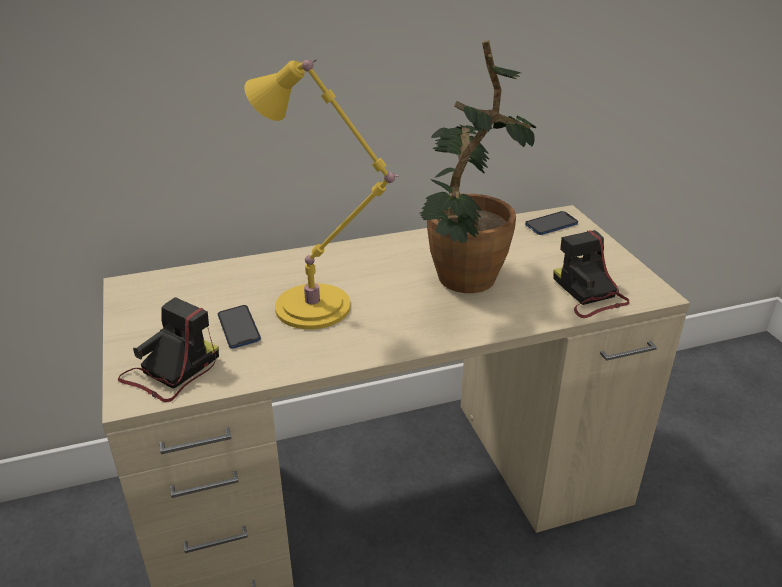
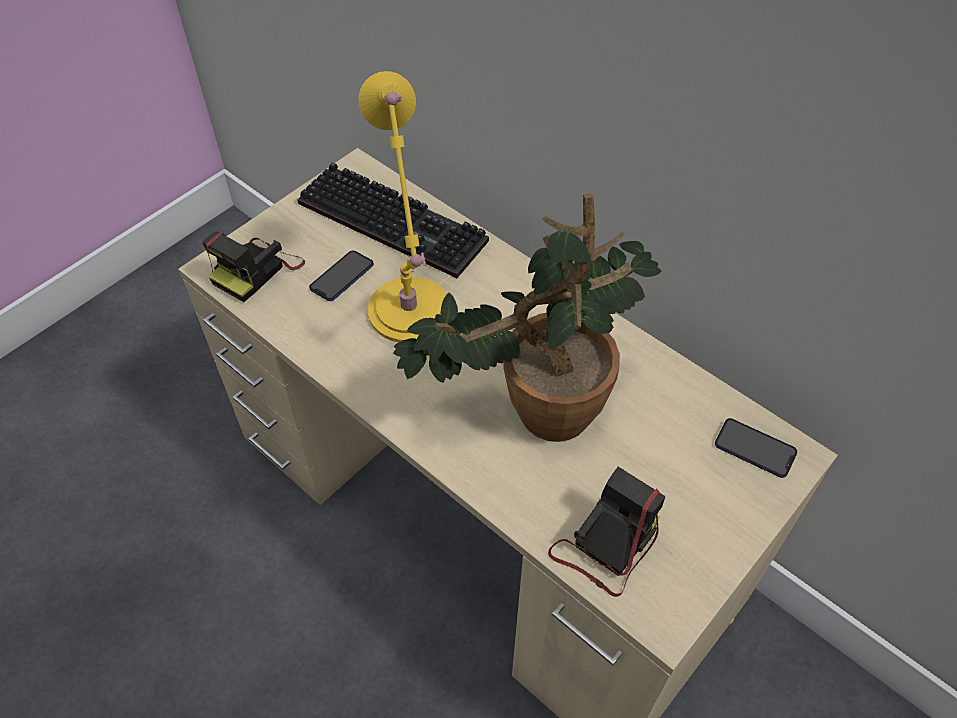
camera: 60 degrees right, 20 degrees up
(171, 371) = (257, 270): camera -> camera turned 120 degrees clockwise
(214, 284) = (397, 221): none -> keyboard

